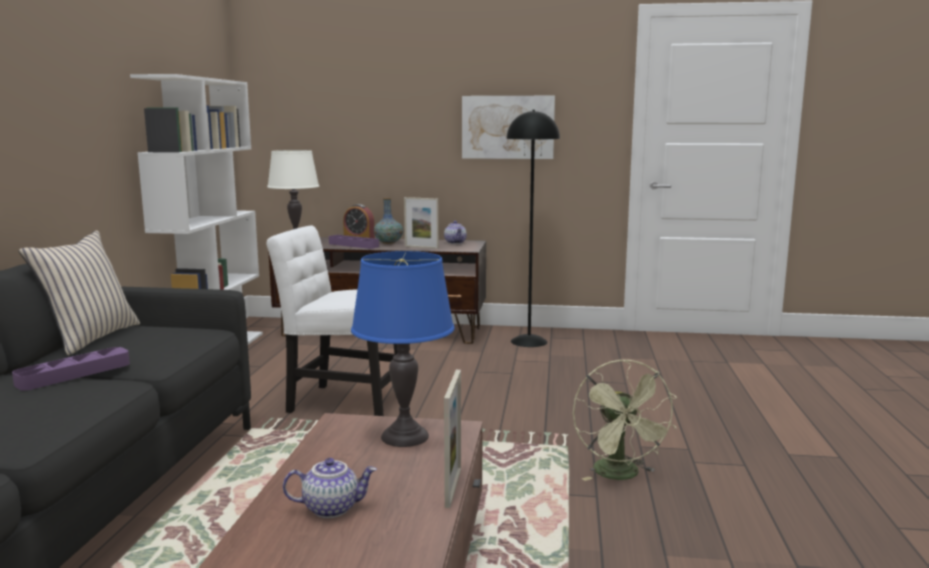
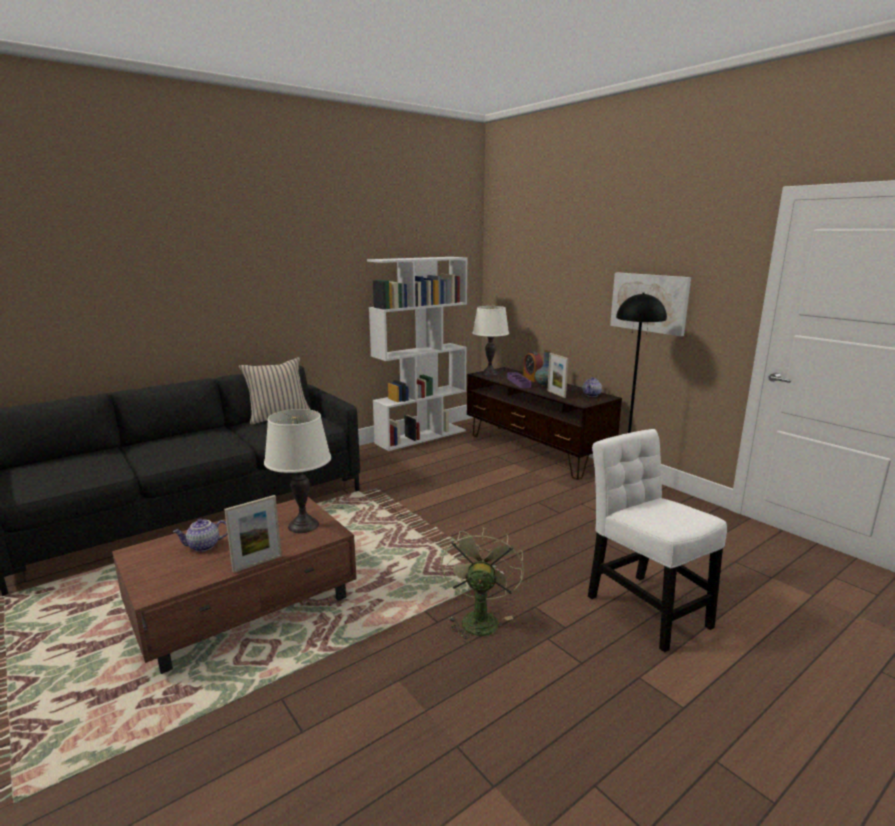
camera: 45 degrees right, 5 degrees up
(74, 374) = (232, 435): purple tray -> none
(331, 508) = (203, 546): teapot -> teapot turned 120 degrees clockwise
(342, 403) = (423, 493): white chair -> white chair (644, 607)
(405, 437) = (303, 525): blue table lamp -> white table lamp
(621, 475) = (479, 618): green fan -> green fan turned 150 degrees clockwise

